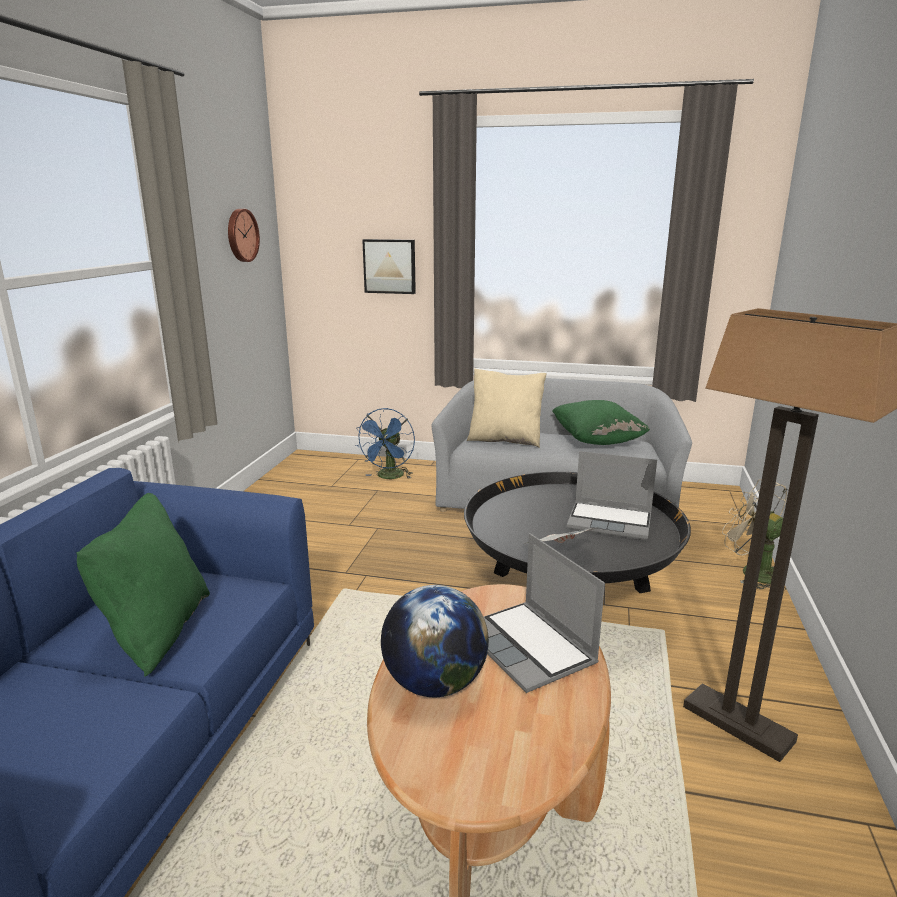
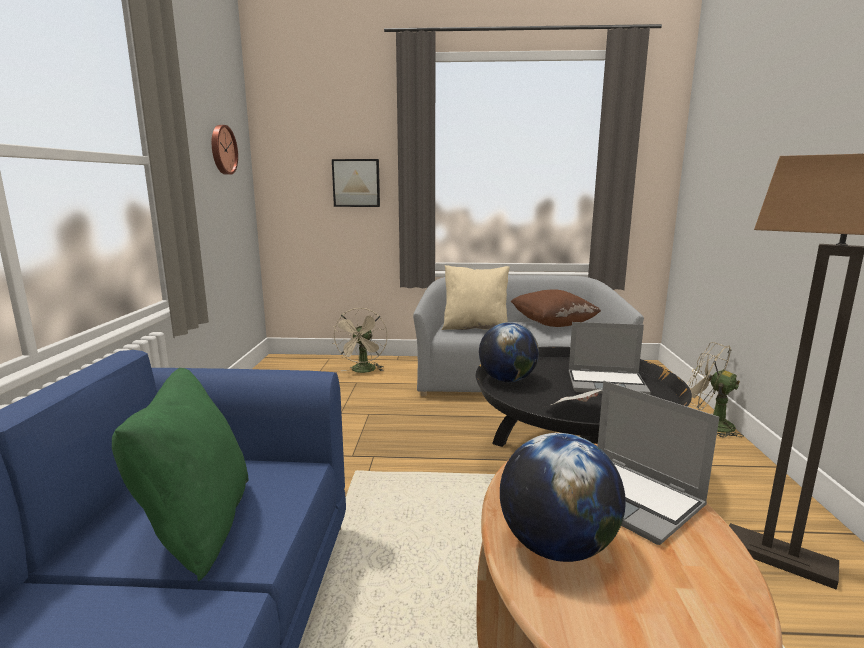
camera: 10 degrees left, 5 degrees down
(389, 477) = (363, 371): blue fan -> beige fan
(504, 509) = (507, 380): none -> globe
(596, 441) = (552, 325): green pillow -> brown pillow

